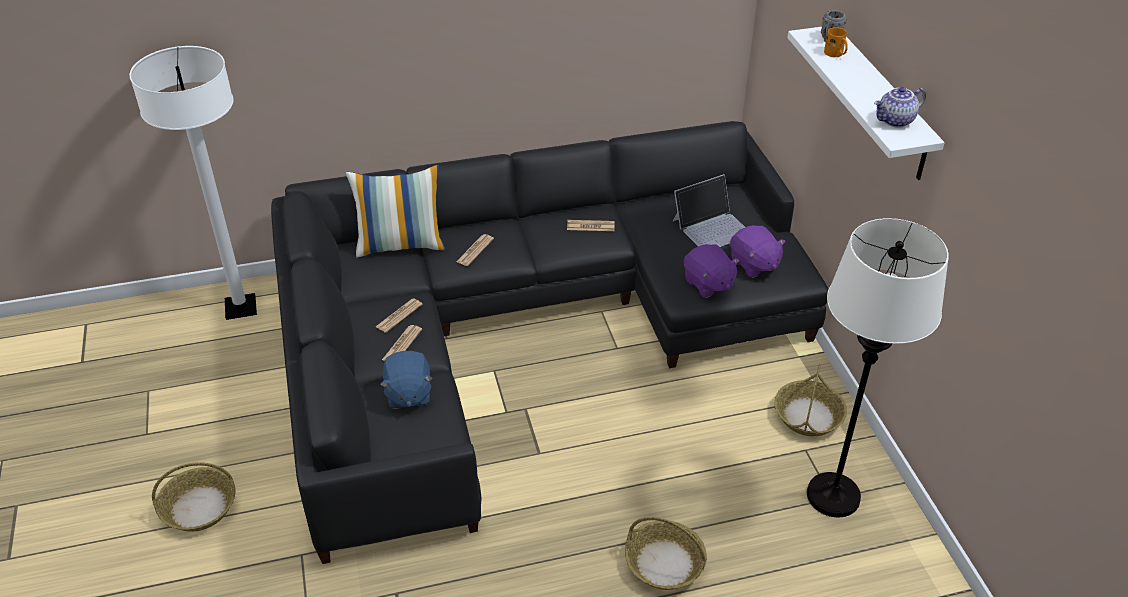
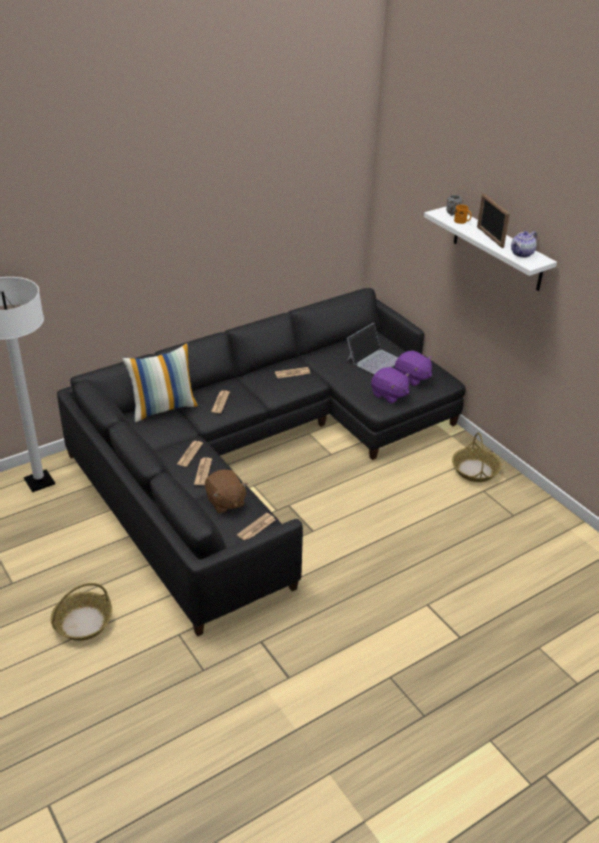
camera: 20 degrees left, 5 degrees down
(408, 394) = (225, 502): blue plush toy -> brown plush toy
(428, 440) = (256, 527): none -> newspaper
(665, 563) = (430, 578): basket -> none
(833, 496) = (514, 514): white floor lamp -> none
(862, 85) = (489, 237): none -> picture frame

